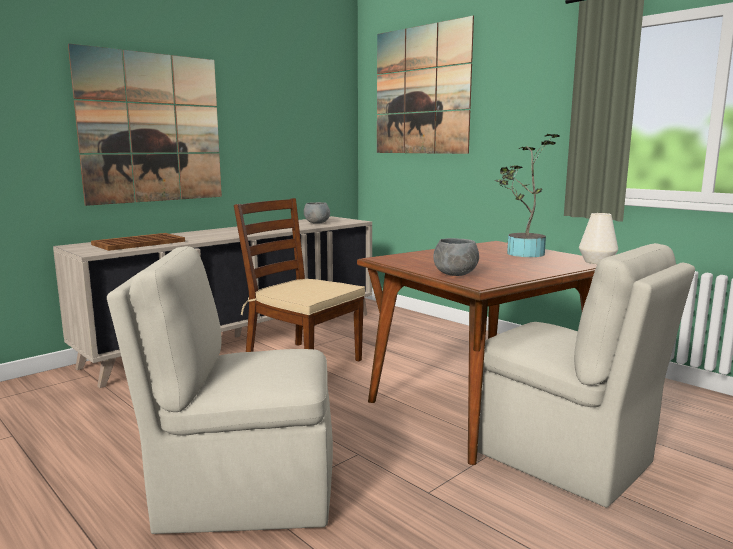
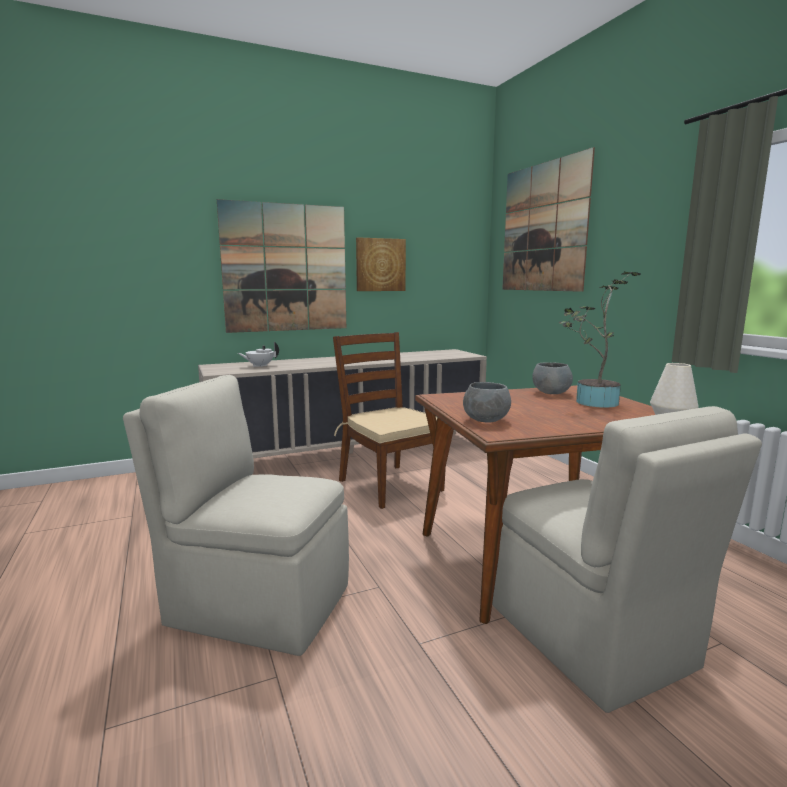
camera: 20 degrees right, 0 degrees up
(138, 243) = (260, 366): brown tray -> white teapot
(254, 126) = (380, 265): none -> picture
(317, 223) = (432, 355): grey bowl -> grey bowl (551, 393)

